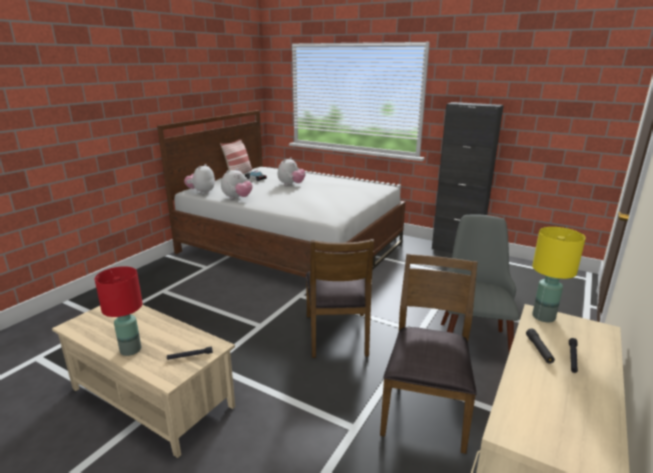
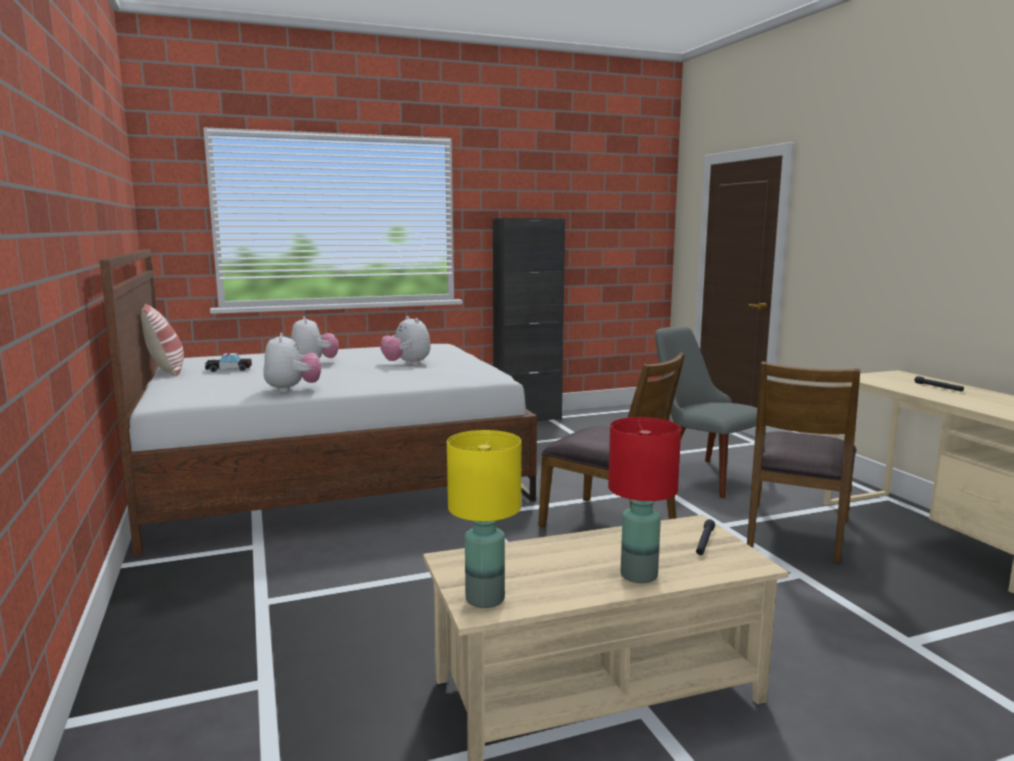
camera: 50 degrees left, 10 degrees down
(201, 192) = (195, 398): plush toy -> plush toy (406, 364)
(425, 407) = (796, 532): brown chair -> brown chair turned 120 degrees counterclockwise
(539, 350) = (919, 390): black flashlight -> none
(543, 317) = (865, 377): yellow table lamp -> yellow table lamp (485, 599)

